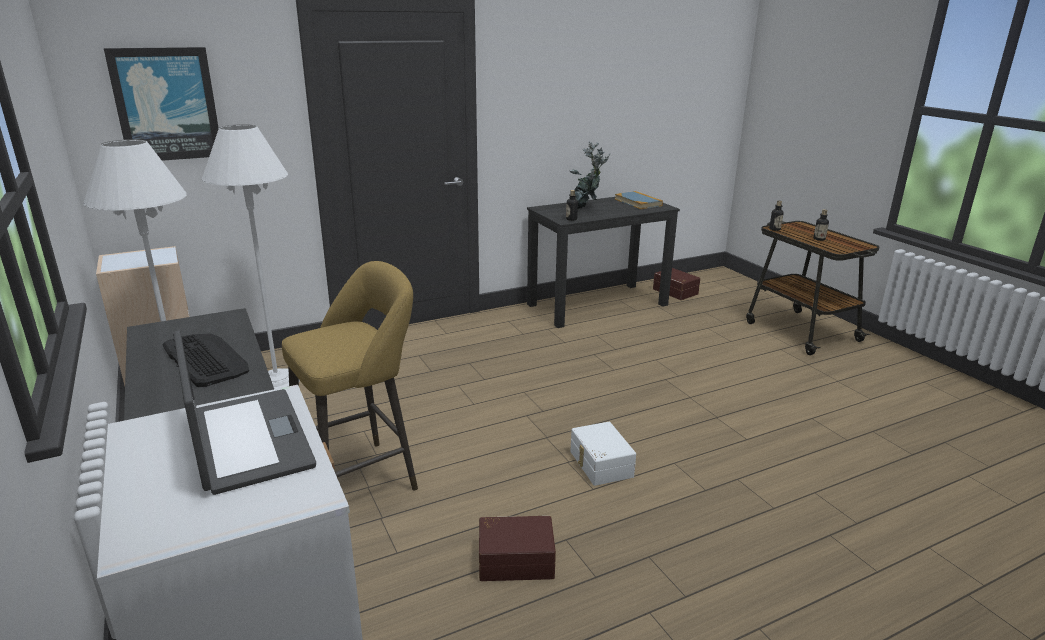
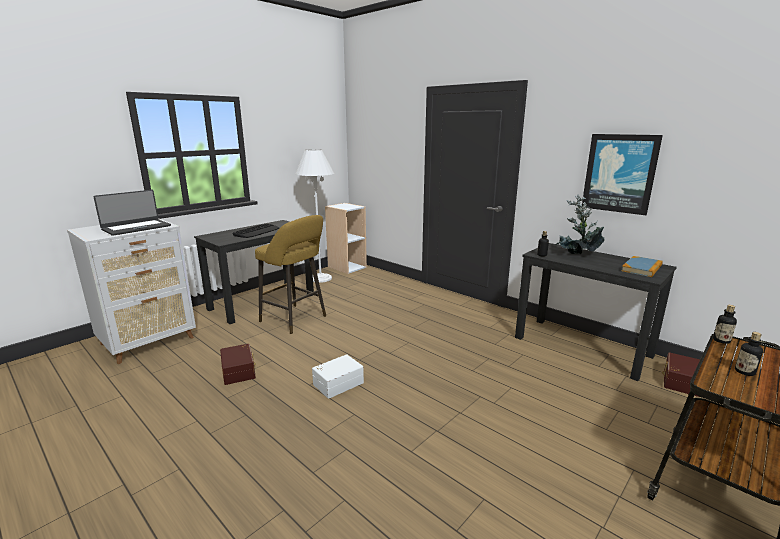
camera: 70 degrees right, 5 degrees down
(166, 104) = (375, 141): picture -> picture (619, 173)
(276, 381) = (367, 282): white floor lamp -> none

